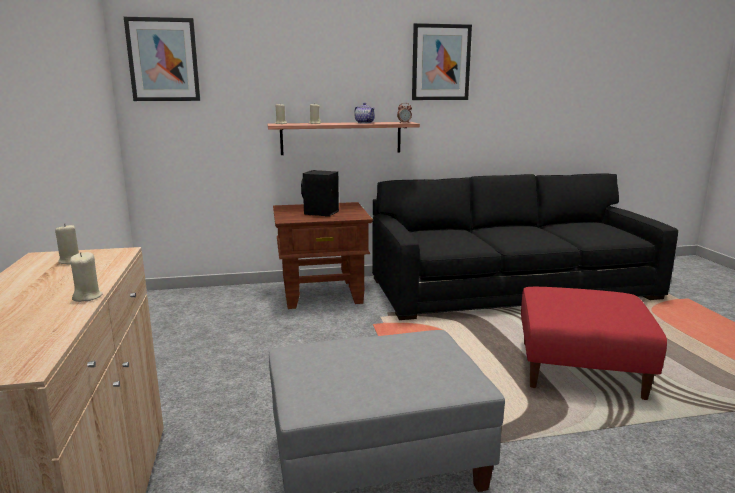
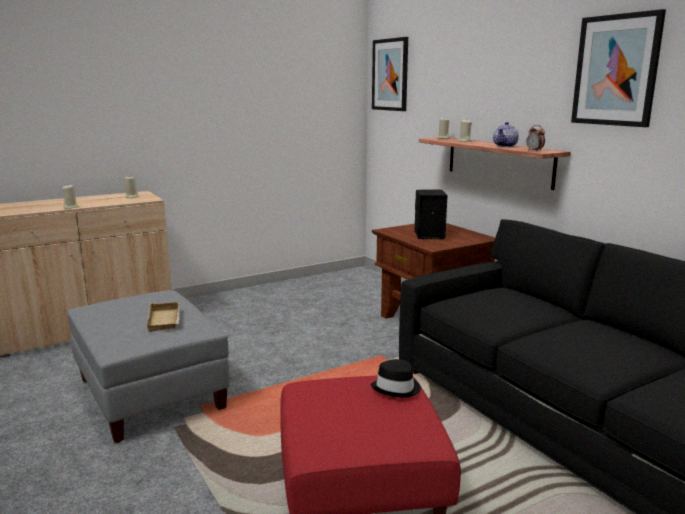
camera: 70 degrees right, 0 degrees up
(401, 351) = (166, 320): none -> beige tray
(554, 290) = (397, 388): none -> black hat

